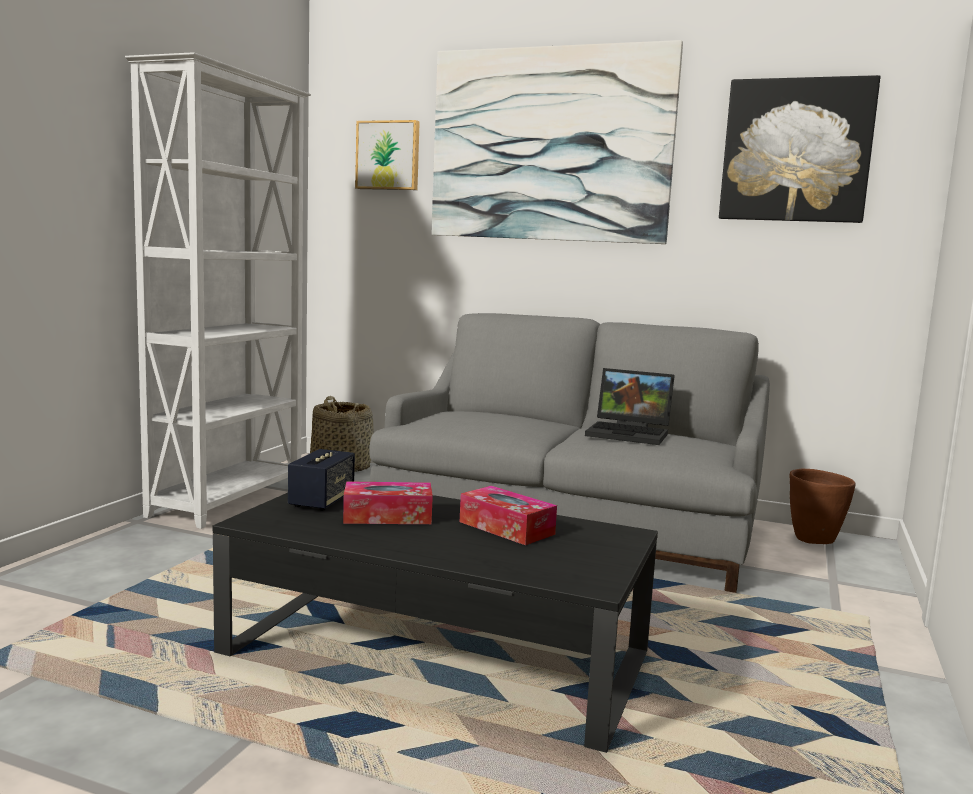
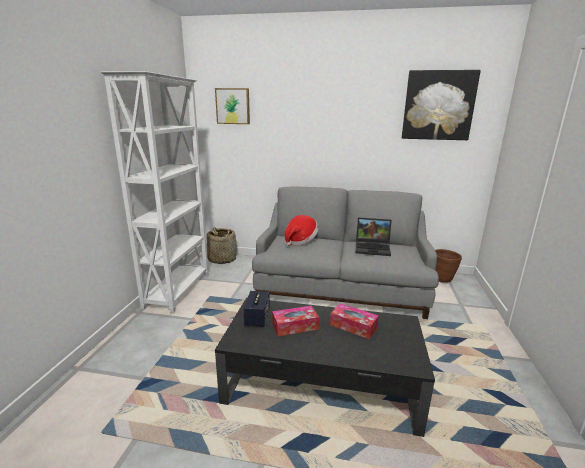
camera: 10 degrees left, 10 degrees up
(482, 414) = (300, 241): none -> hat
(549, 145) = (318, 101): picture -> none

